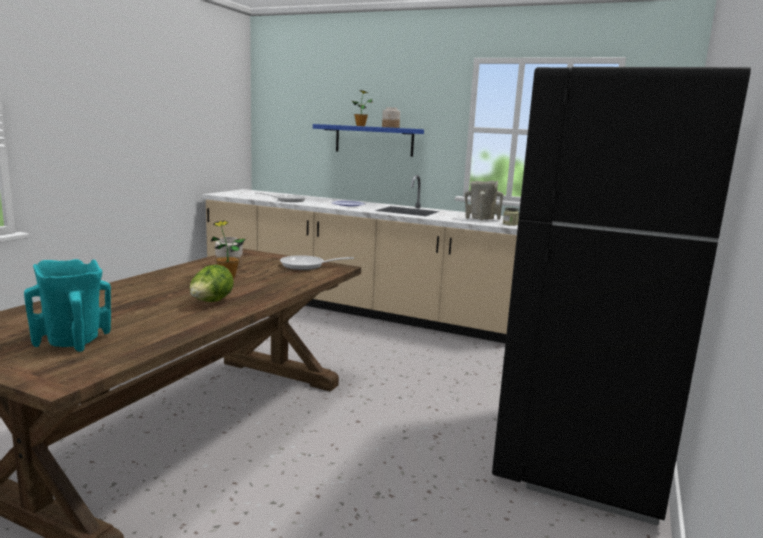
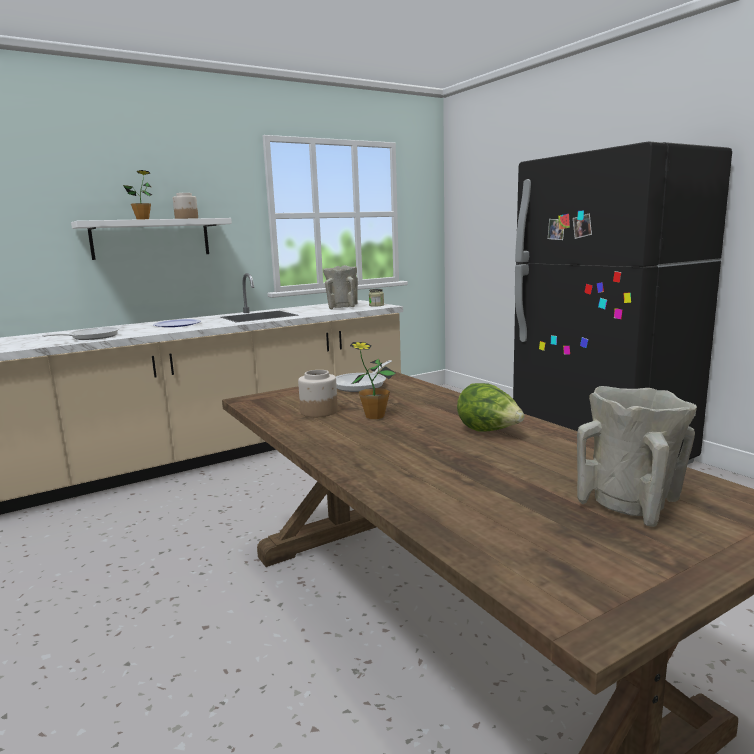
camera: 55 degrees left, 0 degrees up
(73, 342) = (632, 504): turquoise vase -> beige vase
(374, 140) = (151, 238): blue shelf -> white shelf

